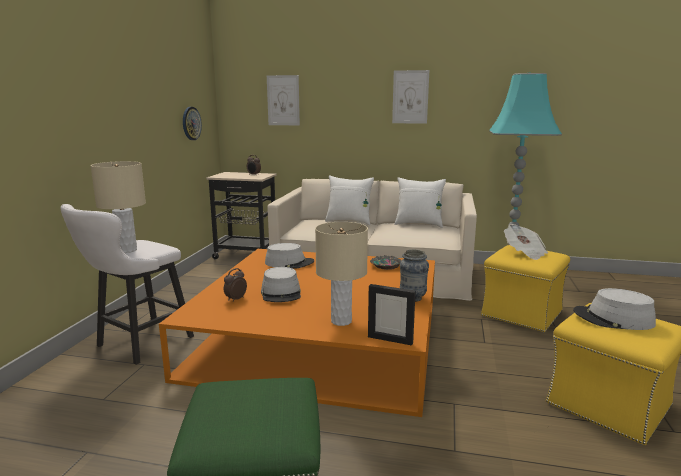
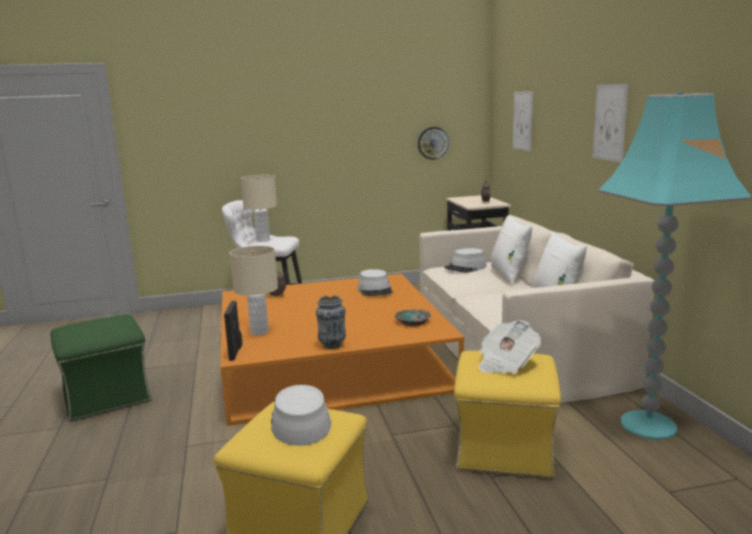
camera: 65 degrees right, 0 degrees up
(281, 293) = (300, 304): grey hat -> grey hat (465, 267)

